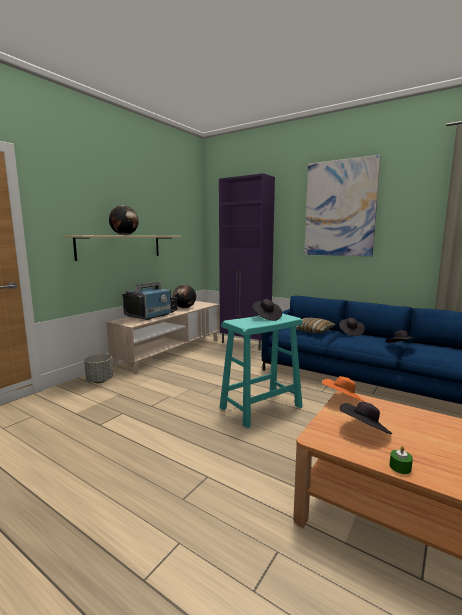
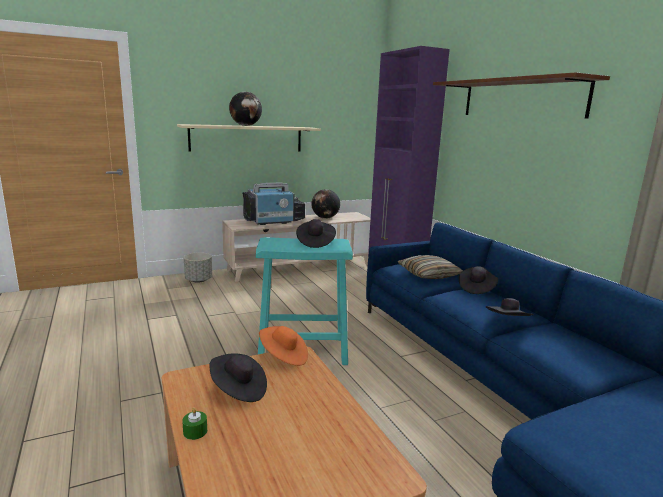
camera: 30 degrees right, 5 degrees up
(340, 208) = (521, 98): picture -> brown shelf

